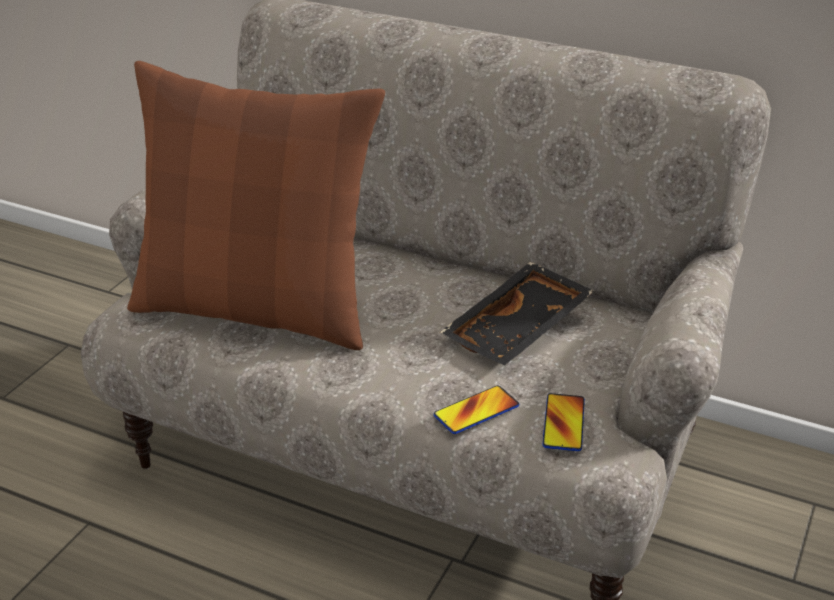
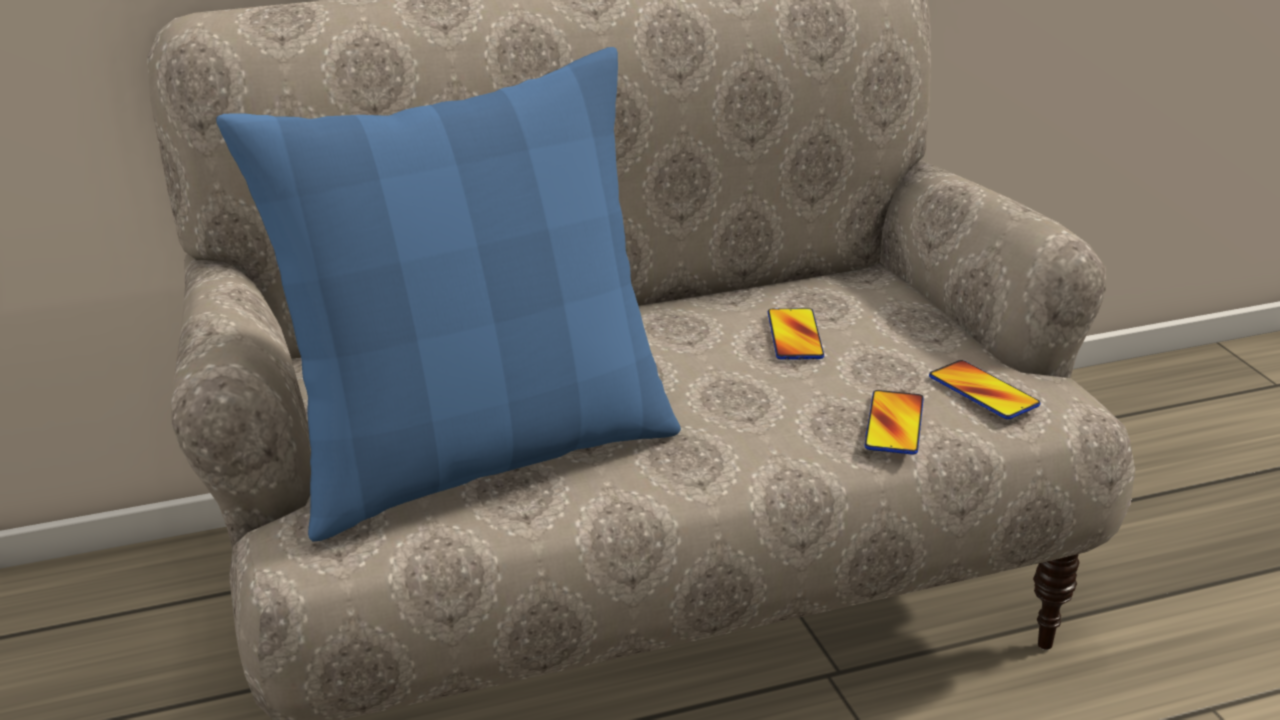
camera: 45 degrees left, 5 degrees down
(256, 310) = (480, 457): brown pillow -> blue pillow
(519, 330) = (795, 336): black tray -> phone

